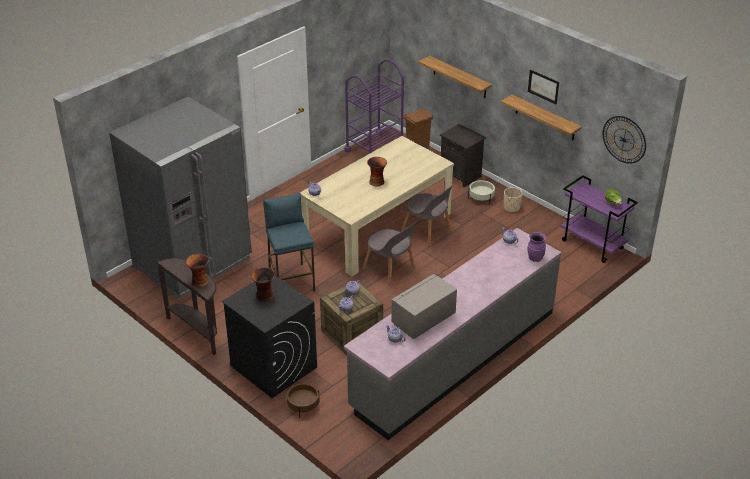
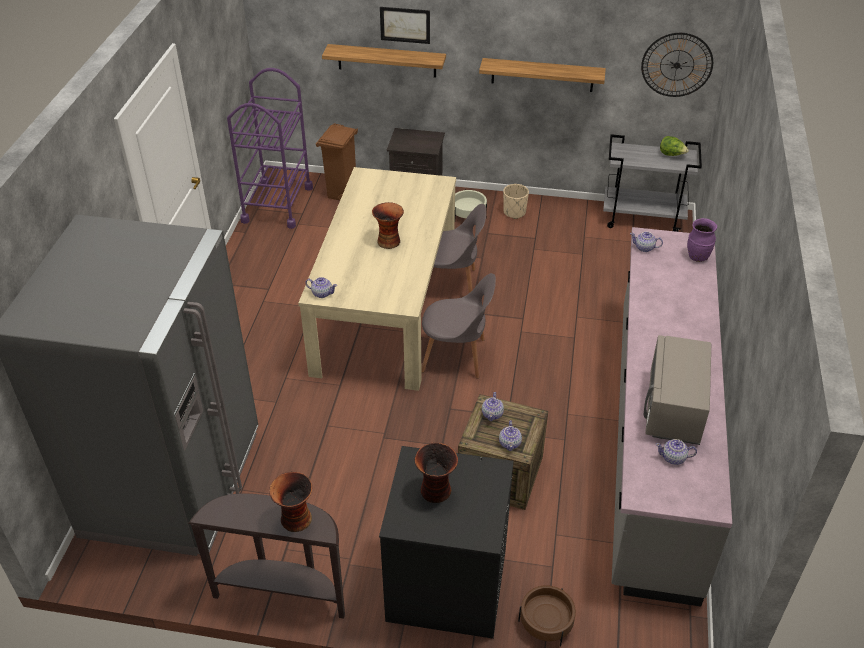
camera: 35 degrees left, 5 degrees up
(291, 280) = (344, 437): blue stool -> none
(543, 86) = (537, 30): picture -> picture (405, 25)
(593, 244) = (643, 218): purple cart -> grey cart

